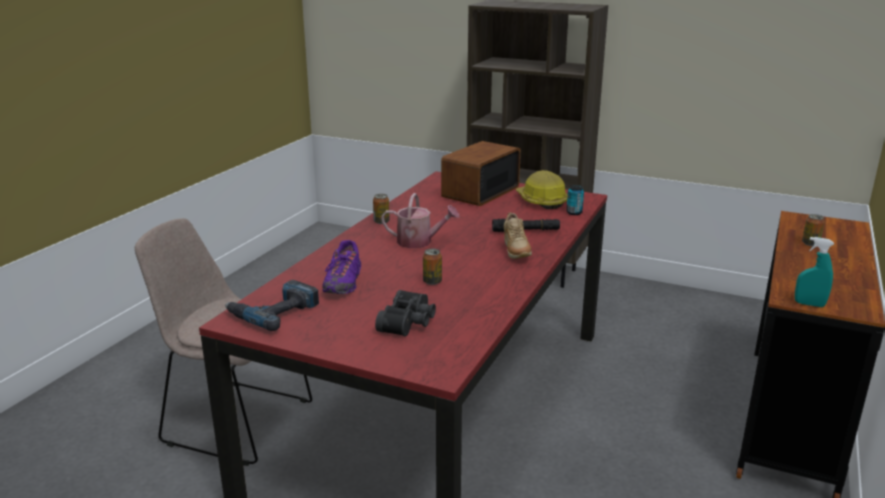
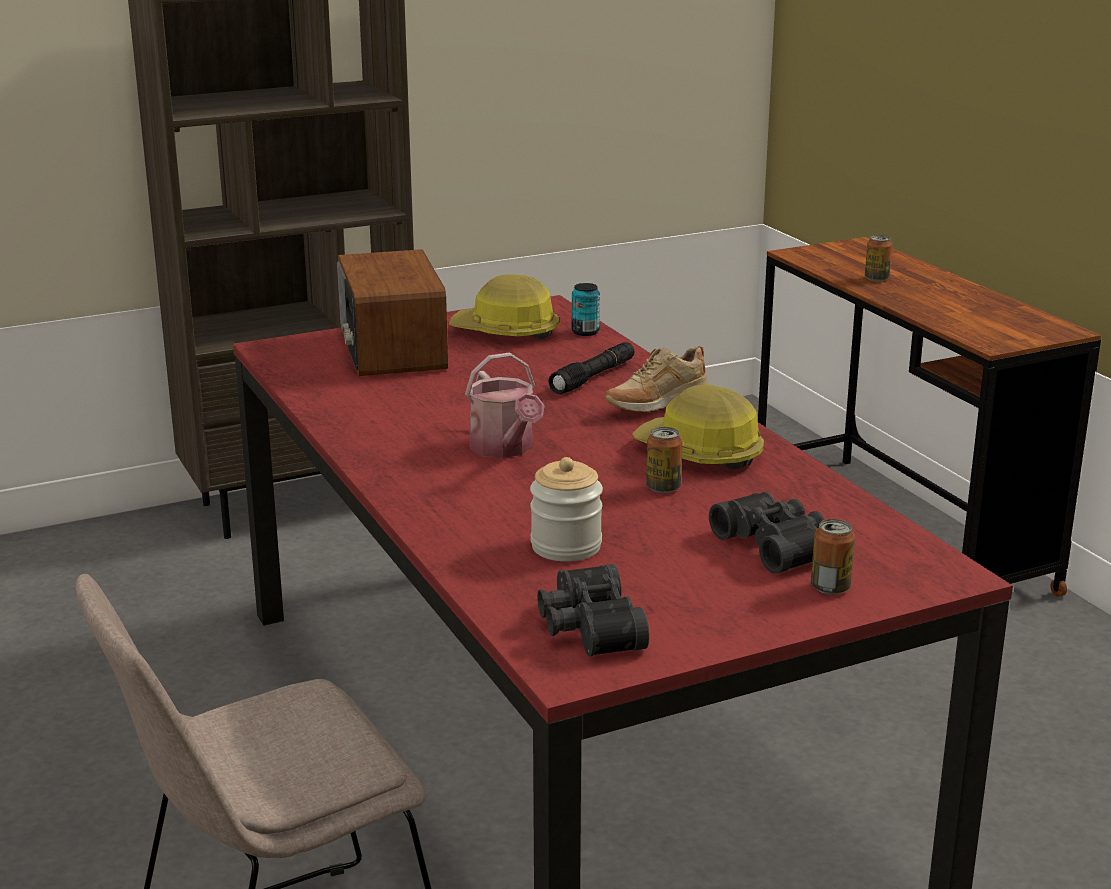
camera: 50 degrees left, 0 degrees up
(274, 312) = (587, 628): power drill -> black binoculars
(343, 283) = (566, 546): purple shoe -> jar
(381, 222) = (370, 446): can -> can (830, 587)
(419, 242) = (505, 448): watering can -> watering can turned 105 degrees clockwise
(483, 276) = (699, 453): none -> hard hat
(516, 252) = (655, 408): beige shoe -> beige shoe turned 120 degrees clockwise
(809, 304) = (1018, 341): turquoise spray bottle -> none

